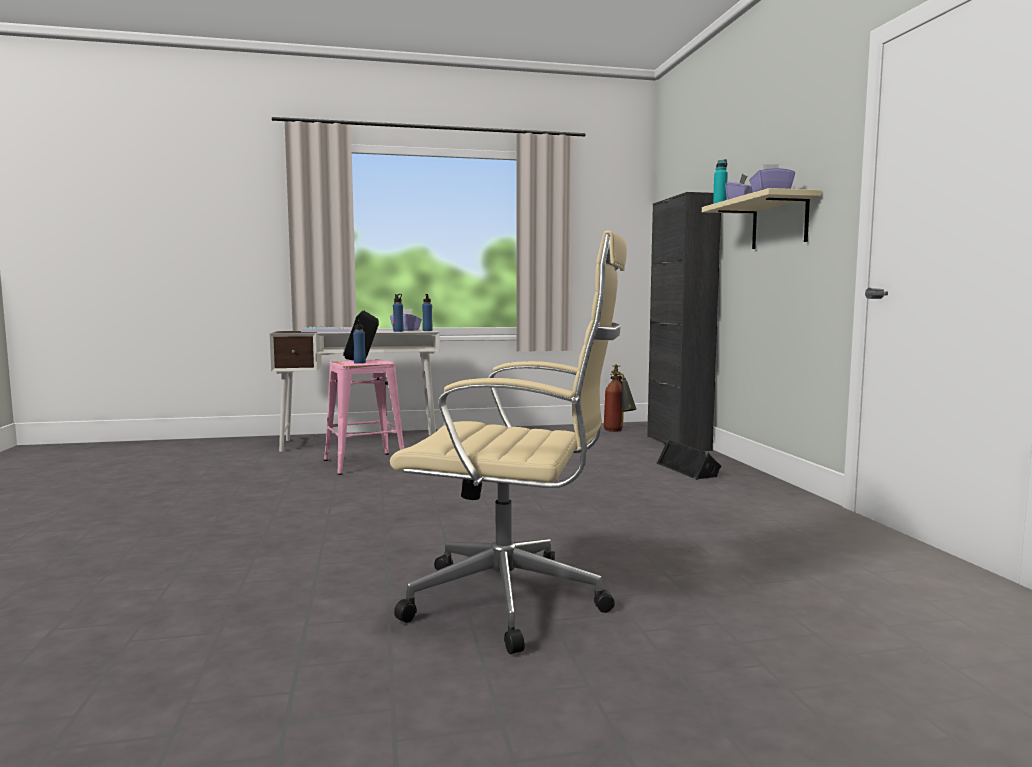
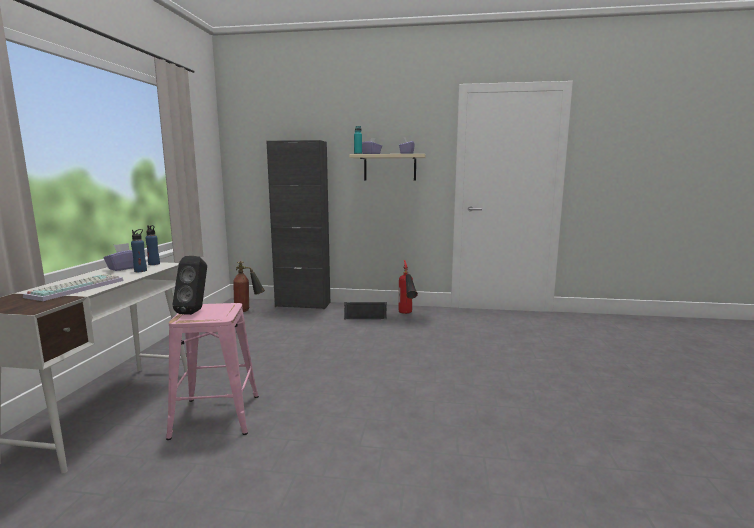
camera: 70 degrees left, 5 degrees up
(359, 363) = (217, 313): blue bottle -> none
(515, 602) = (573, 398): beige office chair -> none
(734, 487) = (407, 315): none -> fire extinguisher

